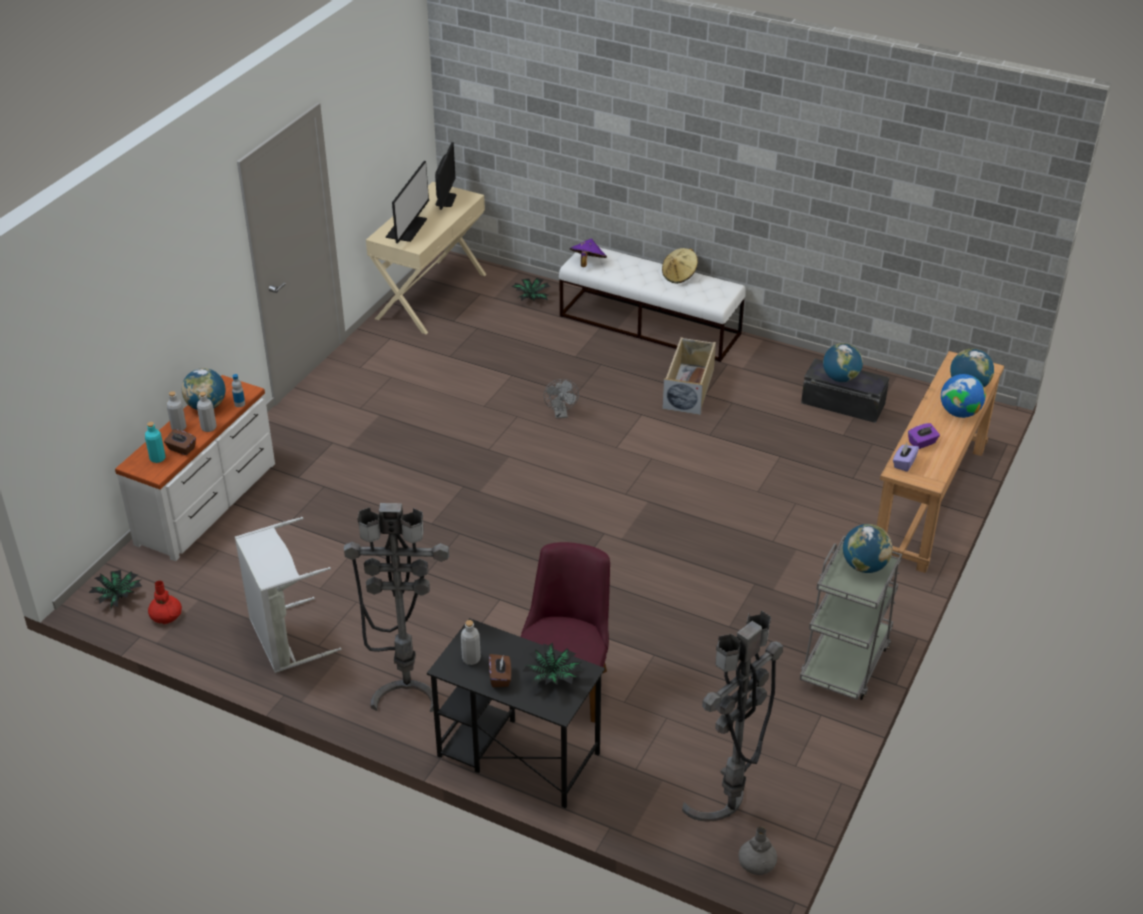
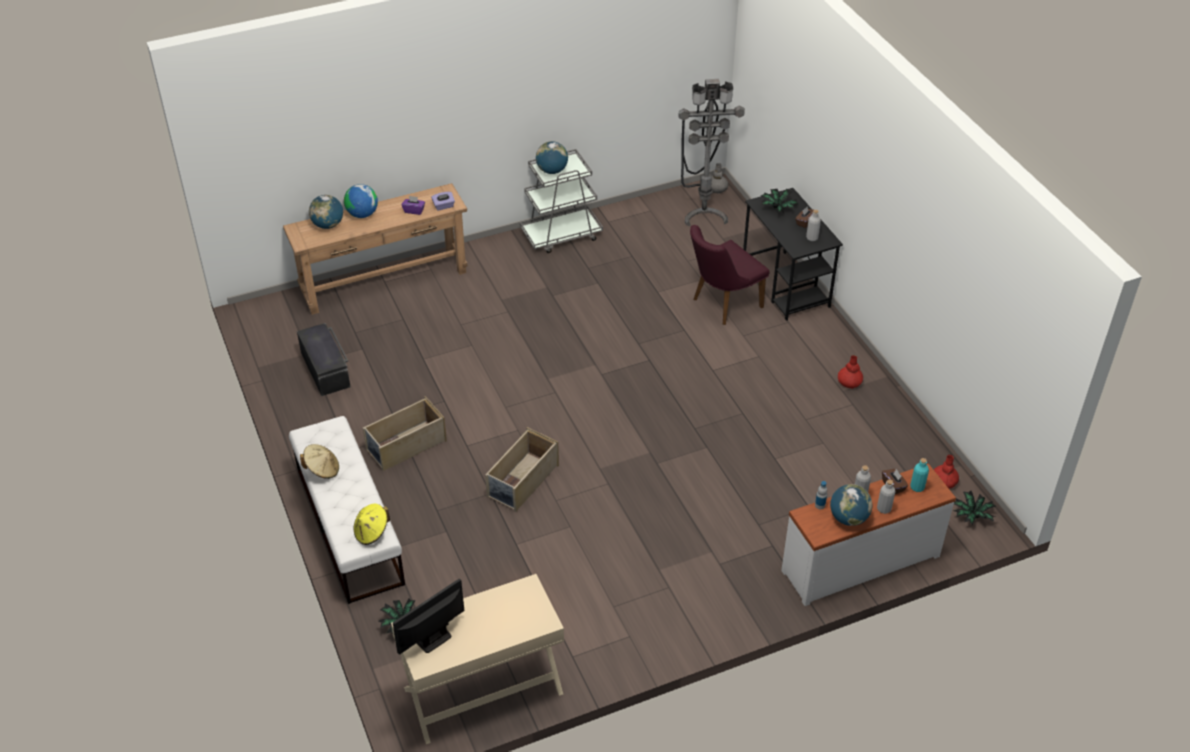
camera: 140 degrees left, 5 degrees up
(284, 638) = (872, 421): grey laundry basket -> none
(340, 670) = (849, 382): none -> red vase
(406, 688) = (818, 350): grey floor lamp -> none
(407, 228) = (511, 618): monitor -> none
(561, 414) = (522, 481): grey fan -> beige storage box
(587, 263) = (372, 532): purple hat -> yellow hat
(840, 378) = (327, 349): globe -> none

